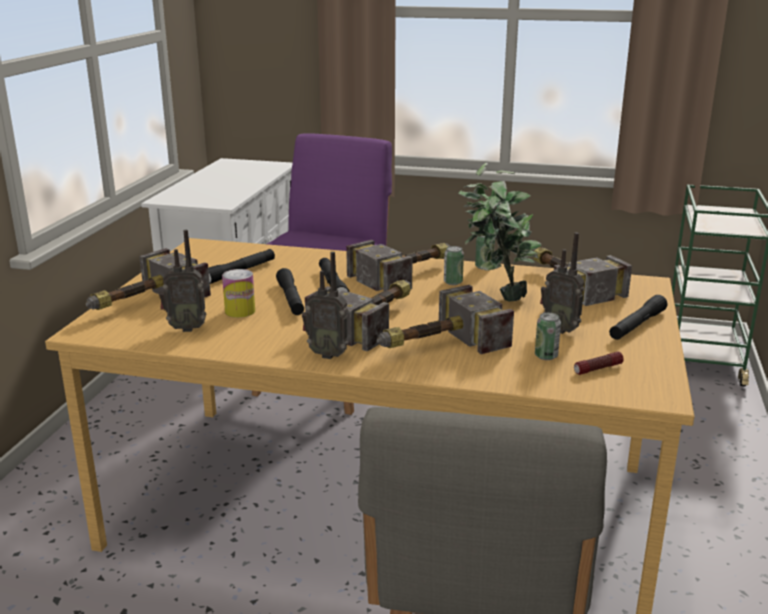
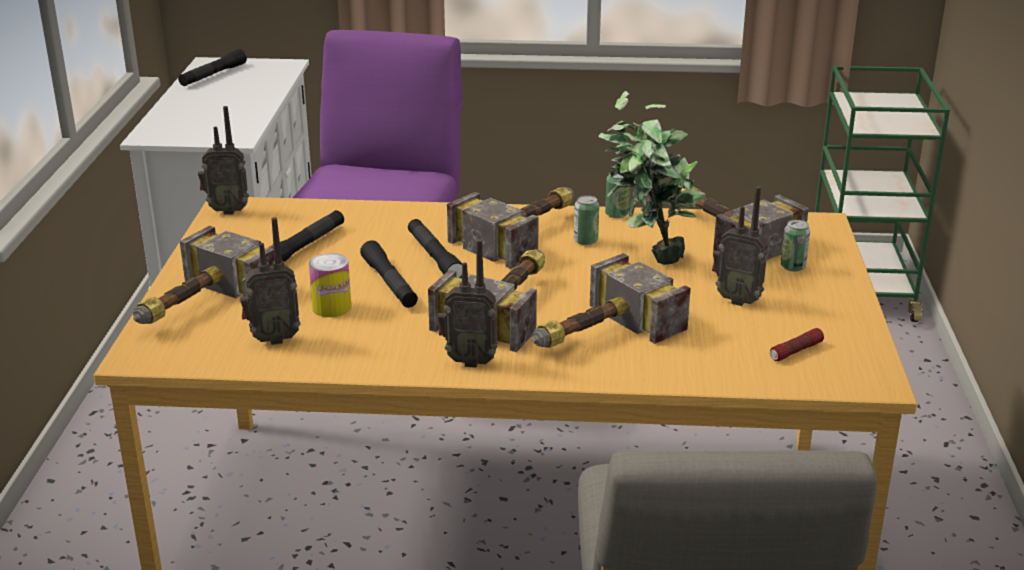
camera: 10 degrees left, 5 degrees up
(196, 247) = (227, 210): none -> radio
(546, 356) = (731, 339): can -> can (793, 267)
(637, 325) = (824, 286): black flashlight -> black flashlight (213, 75)

